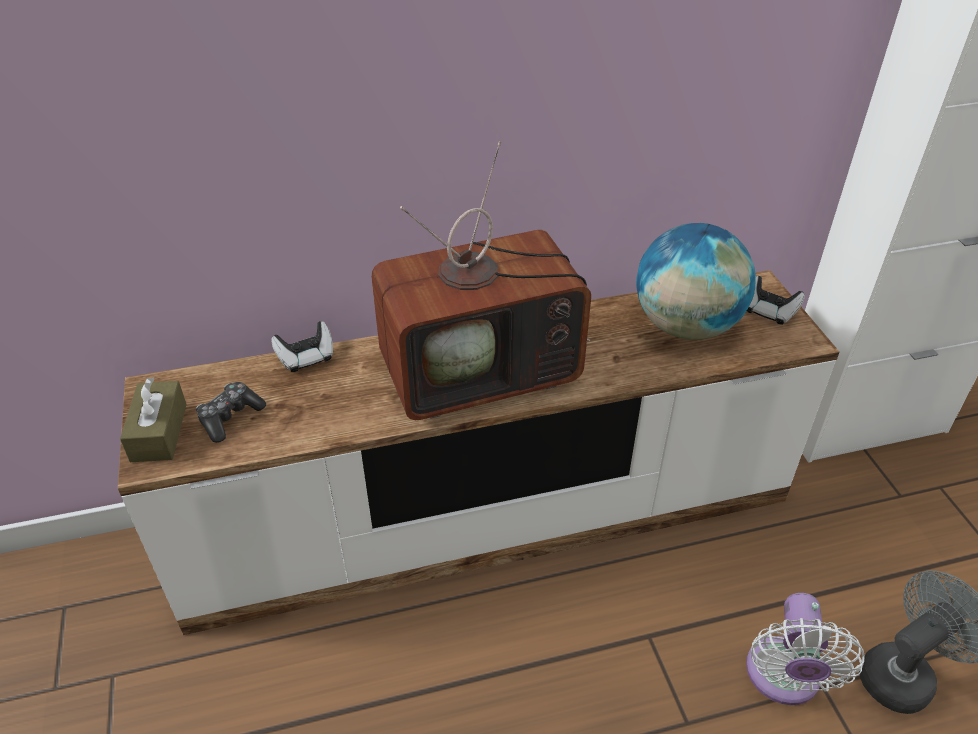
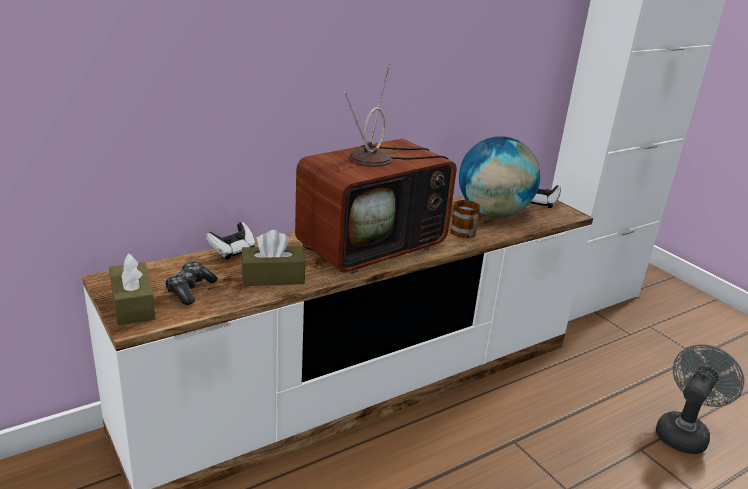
camera: 20 degrees left, 15 degrees down
(334, 409) = (273, 277): none -> brown tissue box
(622, 365) = (465, 235): none -> mug
(783, 679) = (613, 449): white fan -> none

